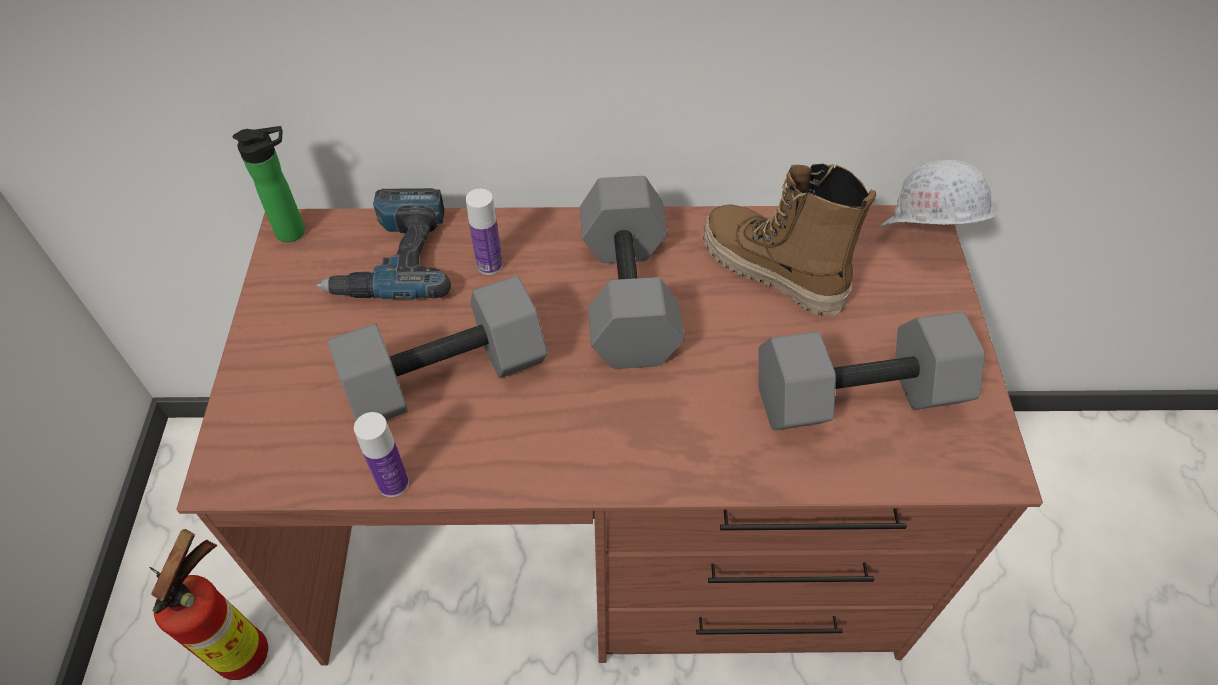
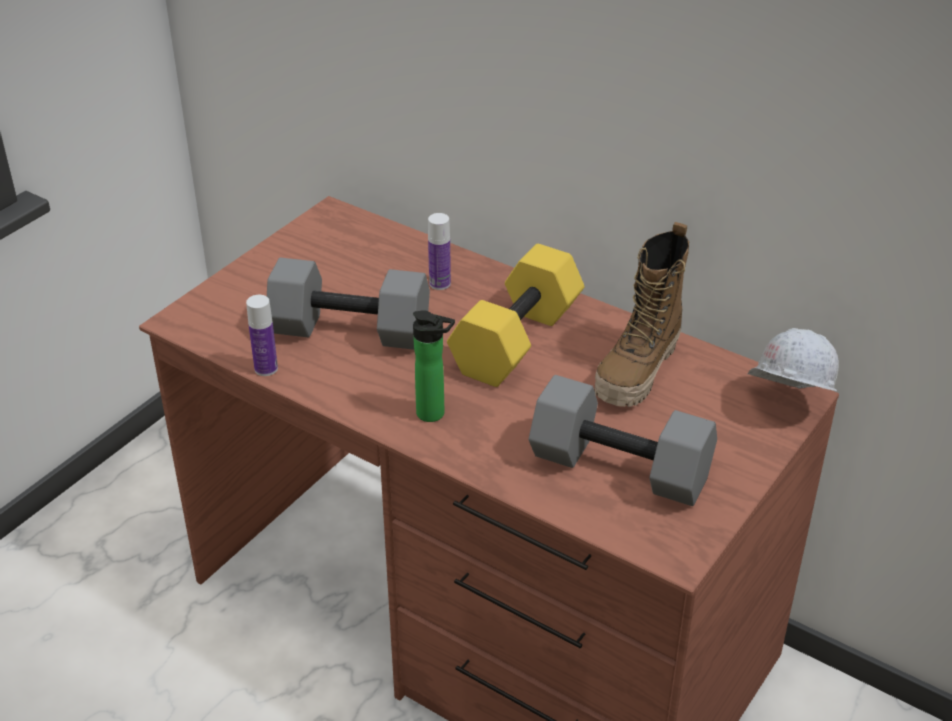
camera: 35 degrees right, 15 degrees down
(249, 647) = (159, 544): fire extinguisher -> none
(295, 231) = (334, 214): bottle -> bottle (434, 414)
(393, 257) = (382, 253): power drill -> none
(631, 297) = (518, 342): grey dumbbell -> yellow dumbbell
(772, 273) = (638, 372): boot -> boot turned 135 degrees counterclockwise

